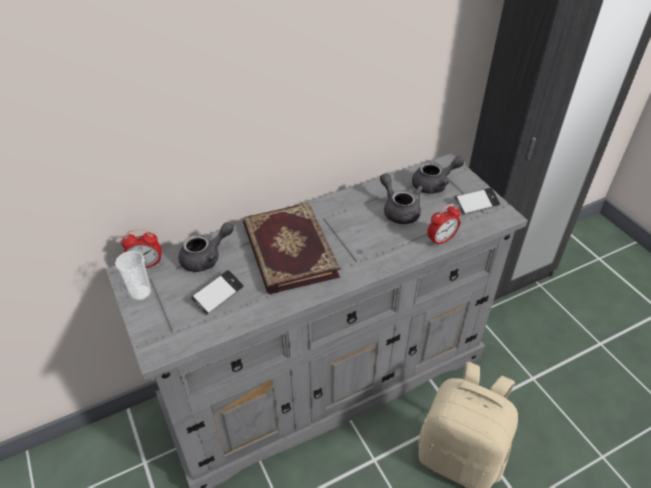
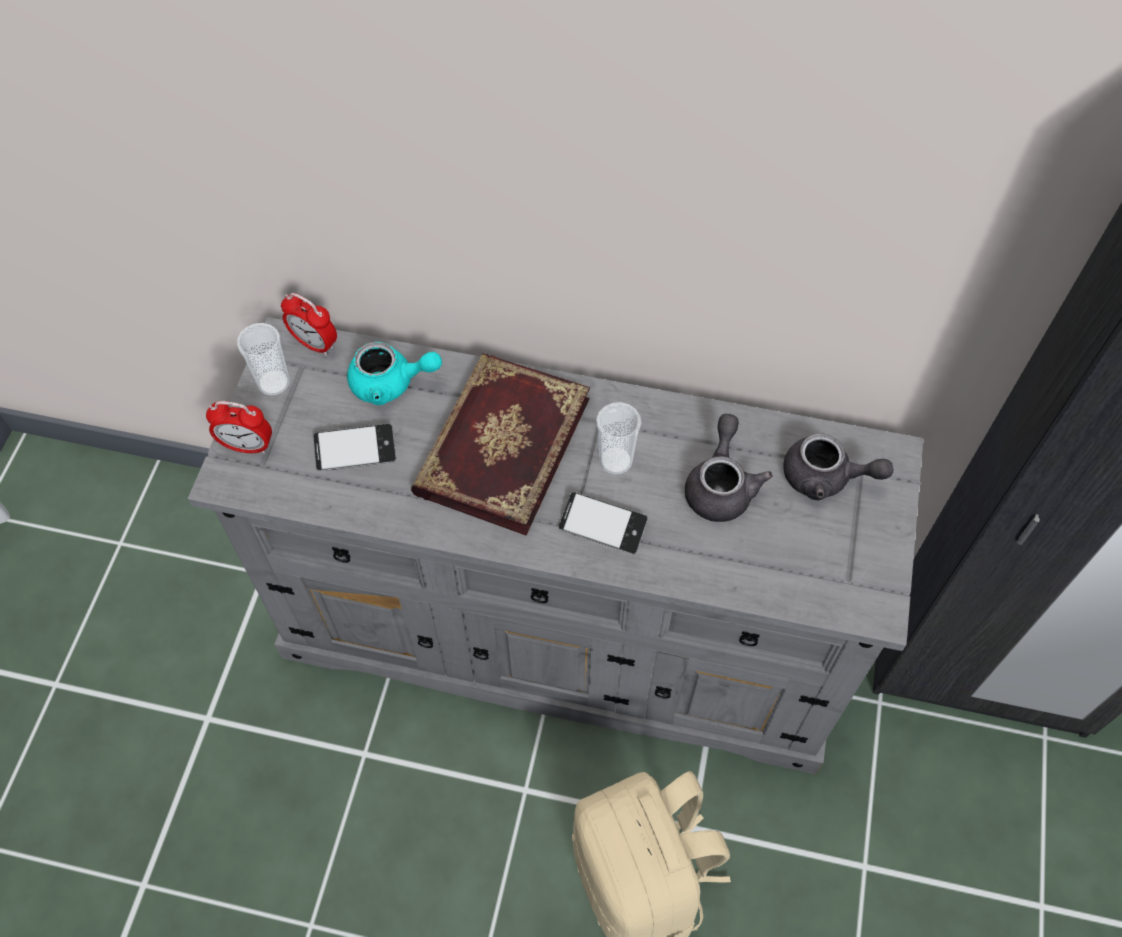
camera: 40 degrees right, 15 degrees up
(206, 258) = (391, 384): grey teapot -> turquoise teapot
(346, 227) = (615, 461): none -> cup
(441, 240) = (728, 580): alarm clock -> alarm clock (247, 446)
(476, 204) = (853, 558): phone -> phone (602, 526)

